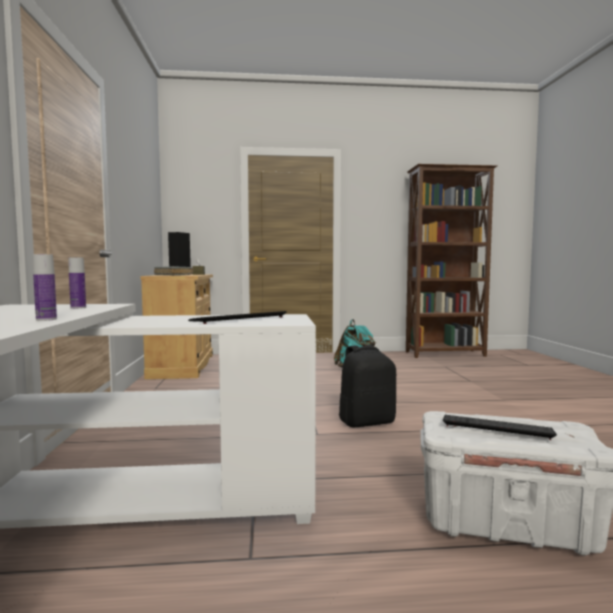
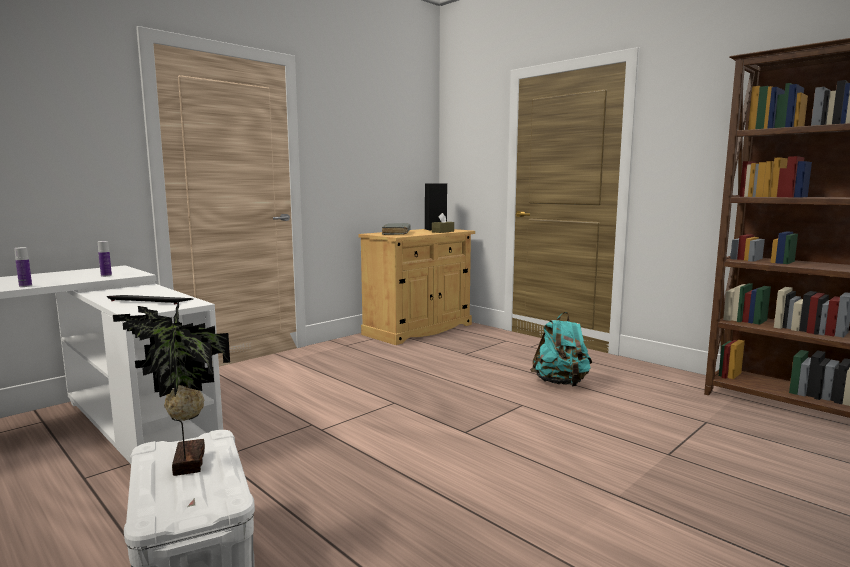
camera: 50 degrees right, 5 degrees up
(366, 422) = (385, 439): black backpack -> none
(496, 427) = (185, 463): keyboard -> potted plant

